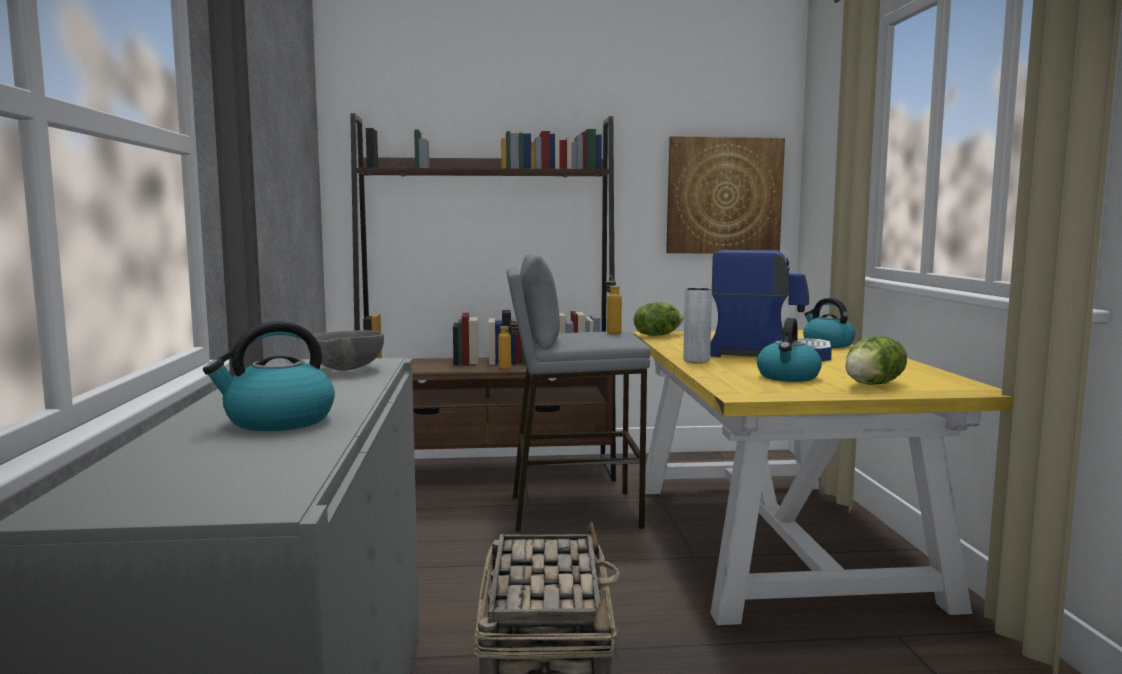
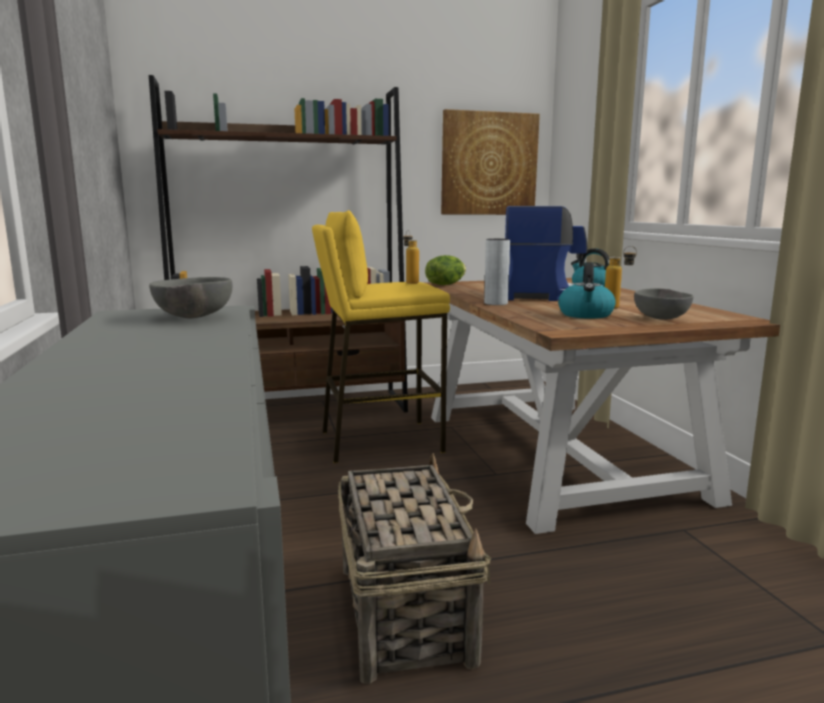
camera: 10 degrees left, 5 degrees up
(278, 421) = (150, 373): kettle -> none
(509, 368) = (312, 318): bottle -> bottle (617, 307)
(574, 511) = (380, 441): grey stool -> yellow stool
(774, 538) = (554, 453): yellow dining table -> brown dining table
(874, 384) = (662, 318): lettuce -> grey bowl

